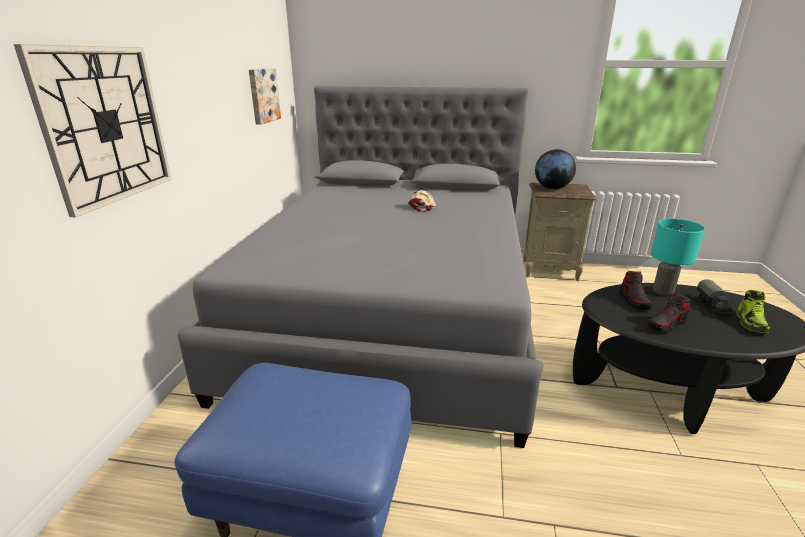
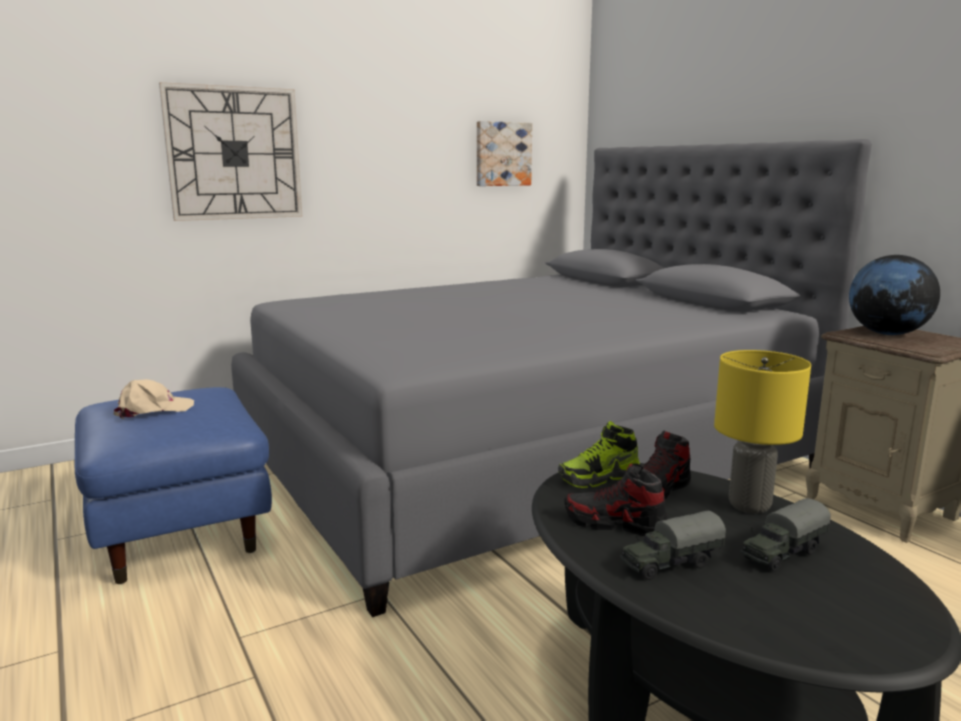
camera: 50 degrees right, 10 degrees down
(422, 206) = (589, 306): beige cap -> beige cap (153, 410)
(663, 292) = (748, 507): turquoise table lamp -> yellow table lamp
(714, 331) = (670, 564): none -> toy truck
(751, 322) = (783, 596): shoe -> shoe (599, 478)

